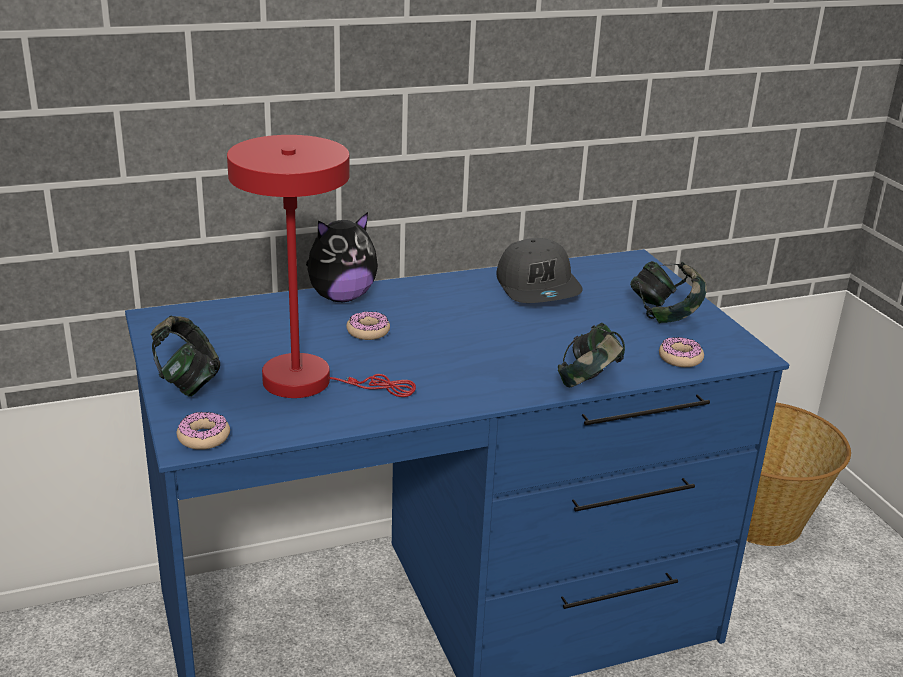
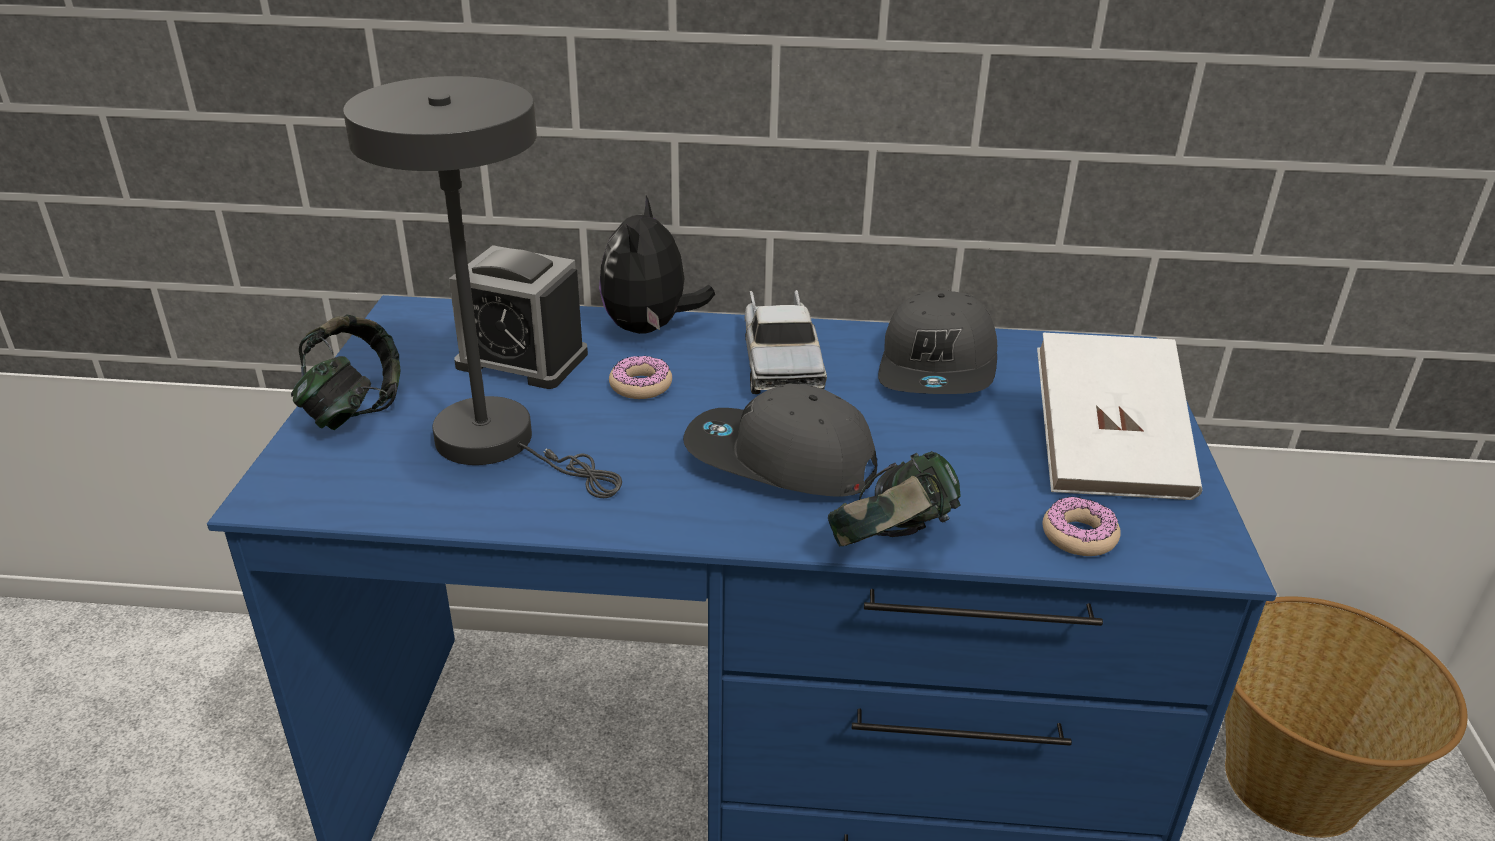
camera: 25 degrees right, 5 degrees up
(203, 437) = (296, 493): donut -> none
(273, 331) = (522, 360): none -> alarm clock
(309, 381) = (499, 443): red table lamp -> grey table lamp
(341, 297) = (650, 328): plush toy -> plush toy turned 105 degrees clockwise
(442, 301) = (780, 361): none -> toy truck
(491, 356) = (779, 461): none -> grey cap
(664, 315) = (1107, 453): headphones -> white book

